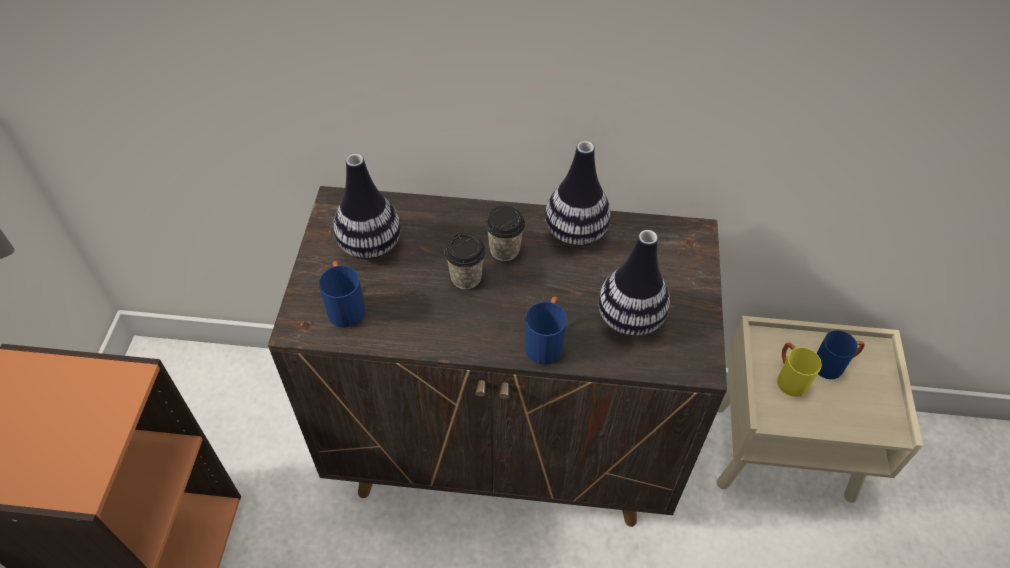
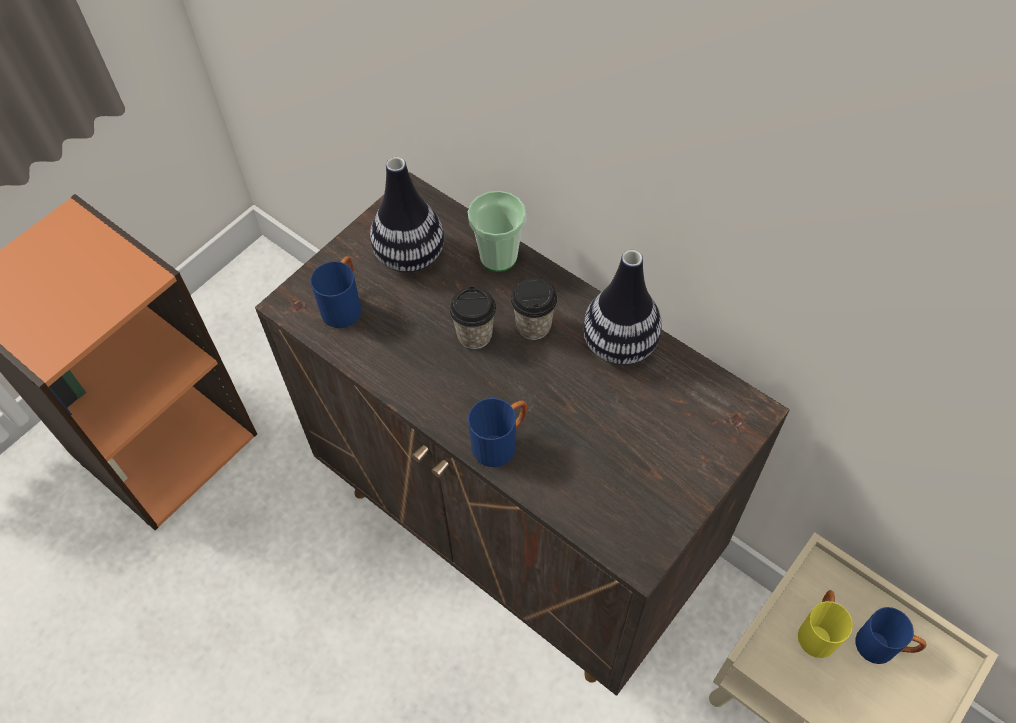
camera: 35 degrees right, 5 degrees up
(440, 214) = (498, 257): none -> cup
(629, 319) = (603, 466): vase -> none

